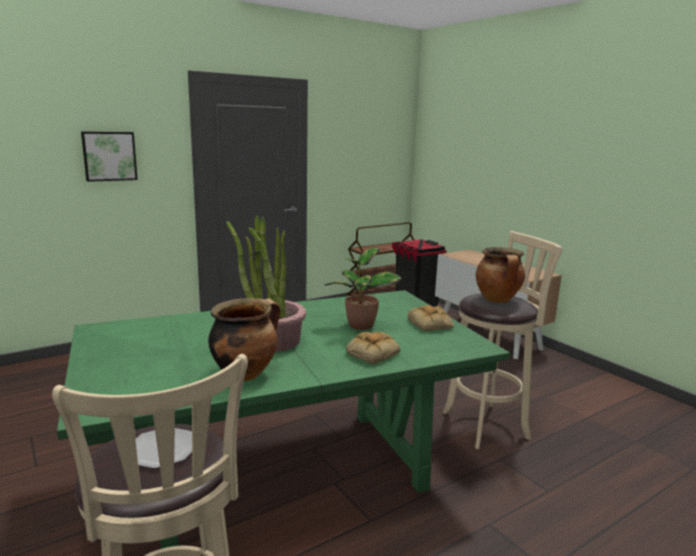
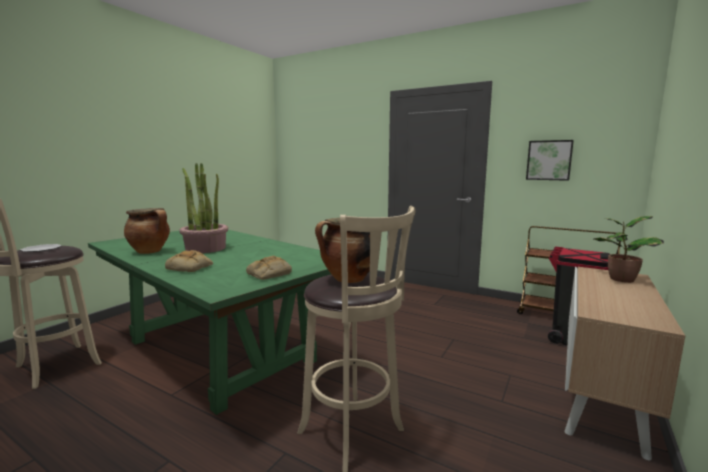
camera: 65 degrees right, 5 degrees down
(109, 156) = (341, 152): picture -> picture (549, 160)
(360, 326) = (248, 259): potted plant -> potted plant (620, 279)

